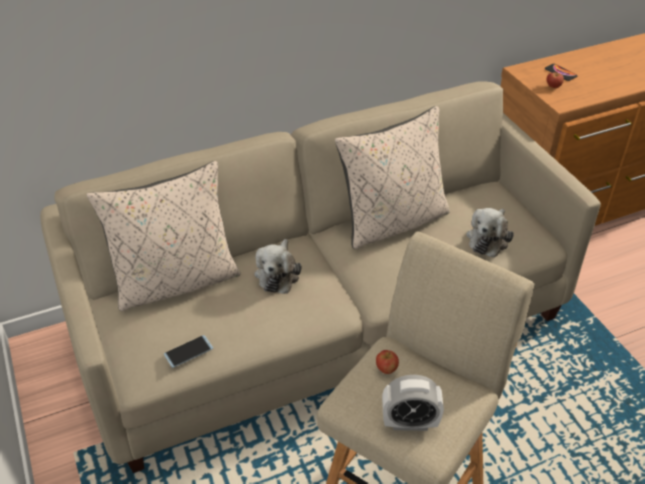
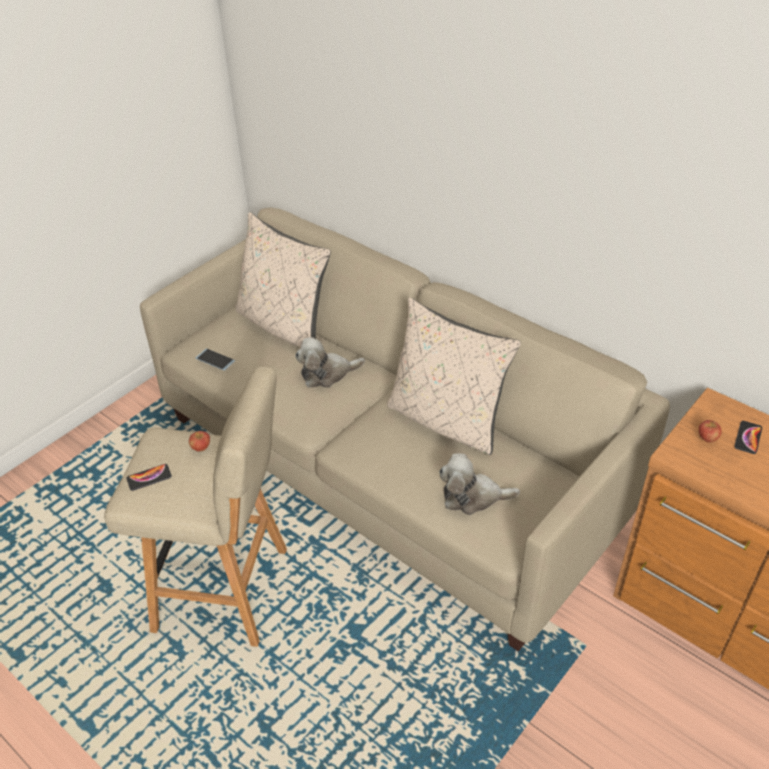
camera: 65 degrees right, 0 degrees up
(409, 423) = (149, 478): alarm clock -> phone

